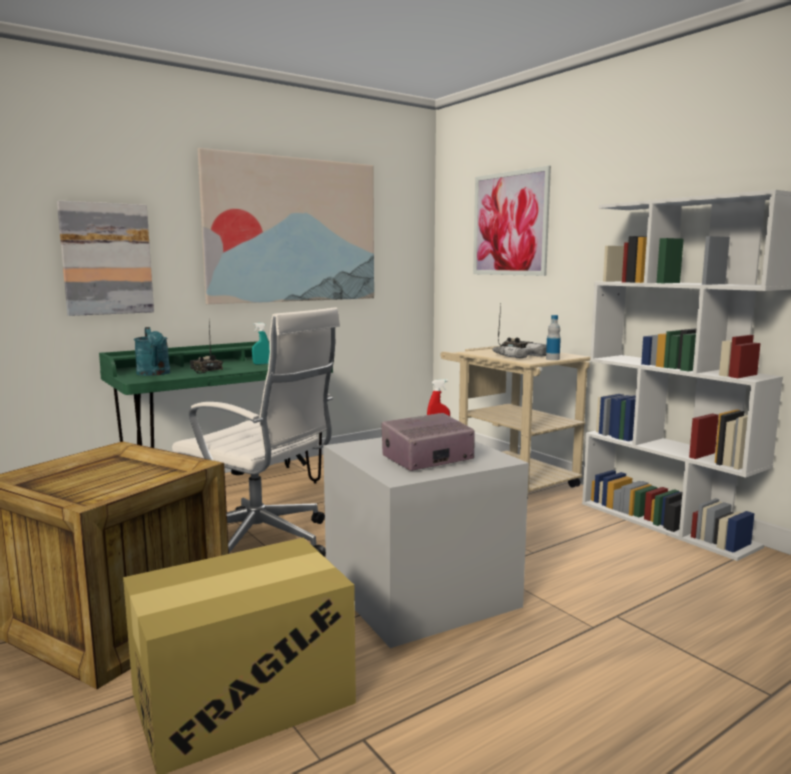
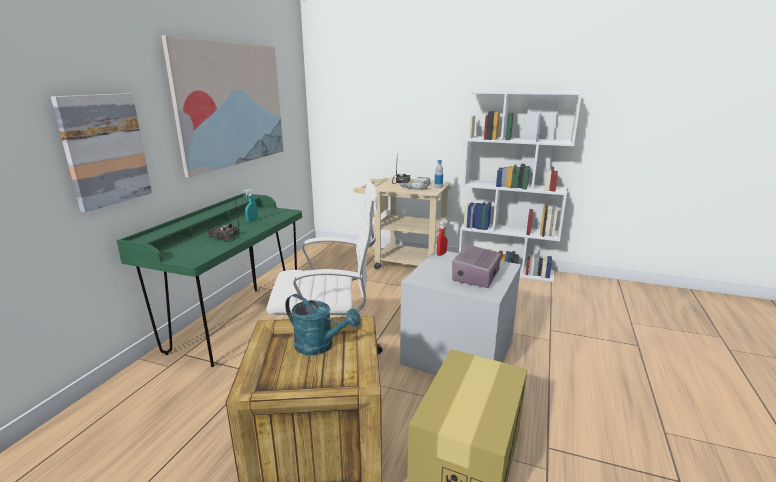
camera: 35 degrees left, 10 degrees up
(154, 374) = (191, 250): turquoise watering can -> turquoise watering can (320, 346)
(510, 224) = (379, 94): picture -> none

